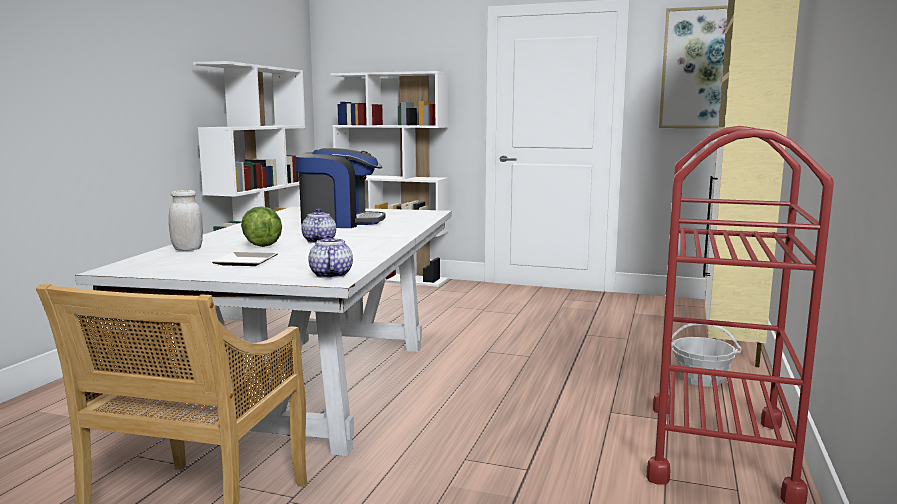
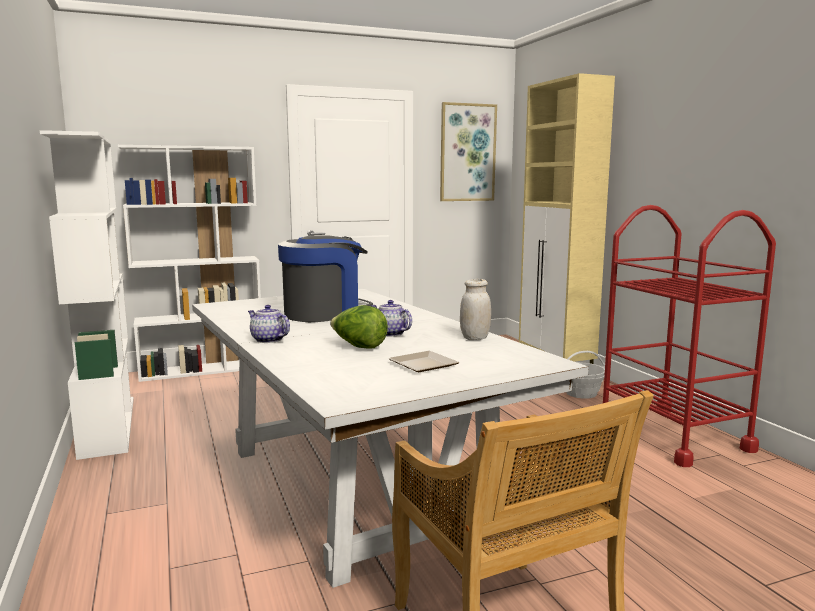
camera: 40 degrees left, 0 degrees up
(187, 249) = (310, 366): white jar -> white jar (475, 338)
(330, 275) = (534, 359): teapot -> teapot (268, 340)

